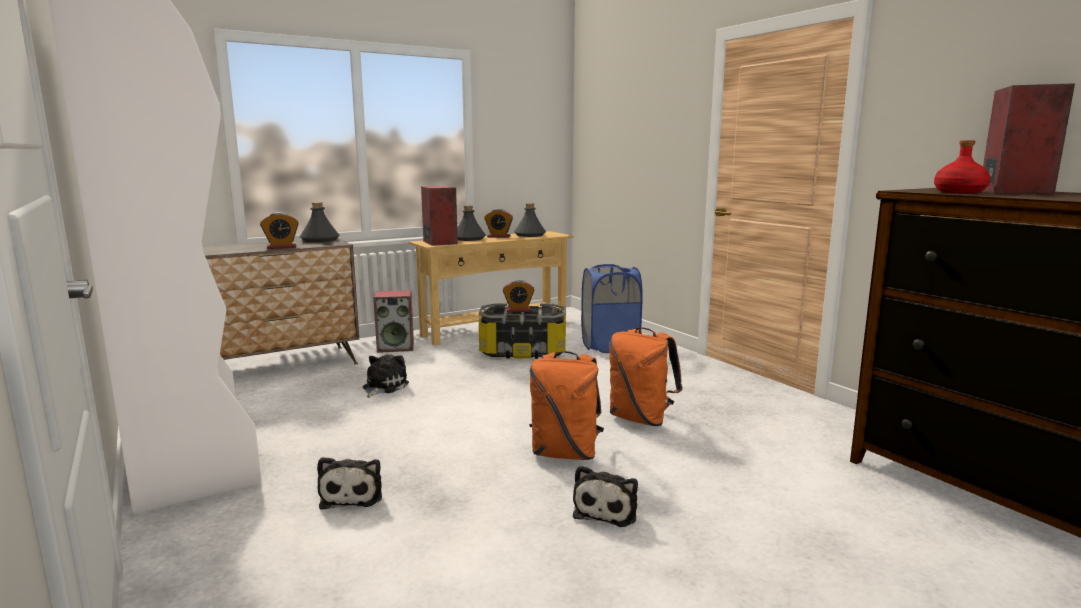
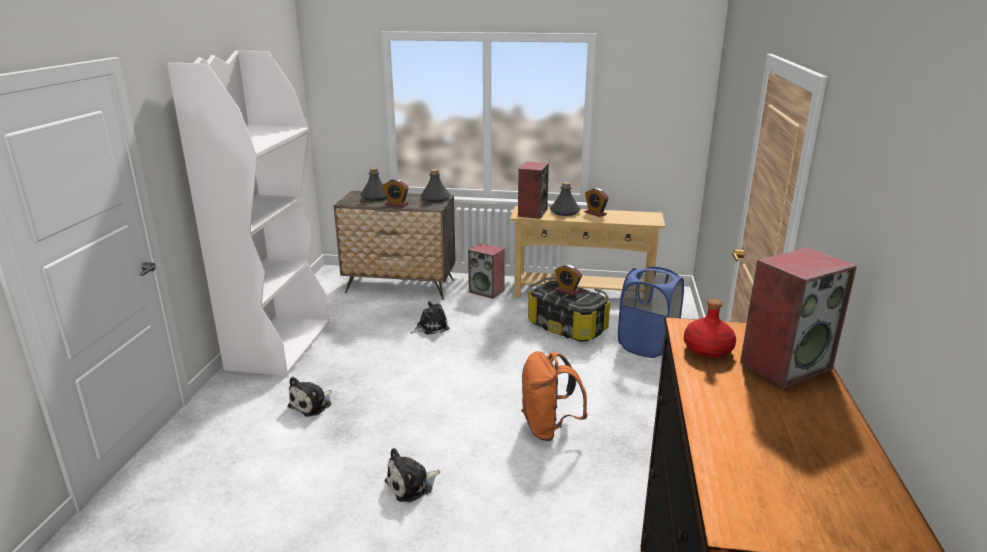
camera: 40 degrees right, 10 degrees up
(529, 235) = (627, 216): grey bottle -> grey bottle (375, 197)
(565, 453) = (454, 432): orange backpack -> none

